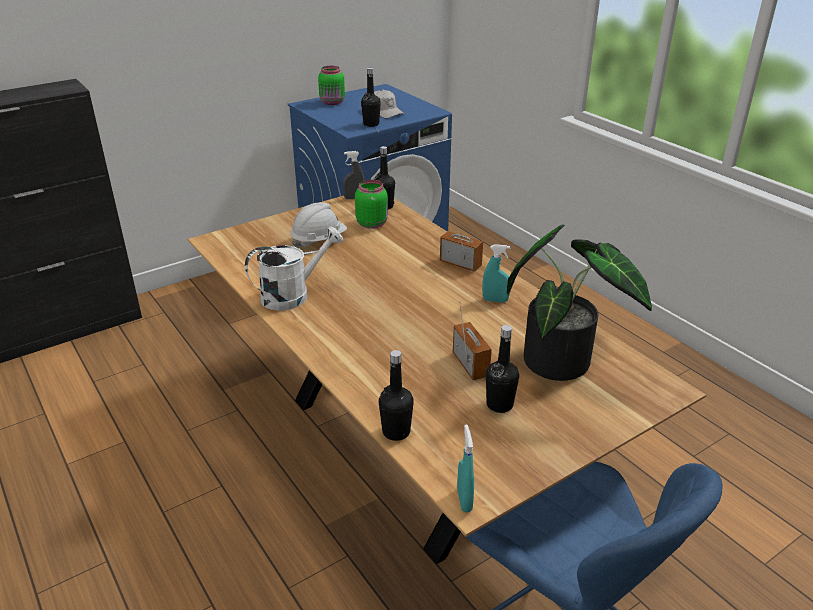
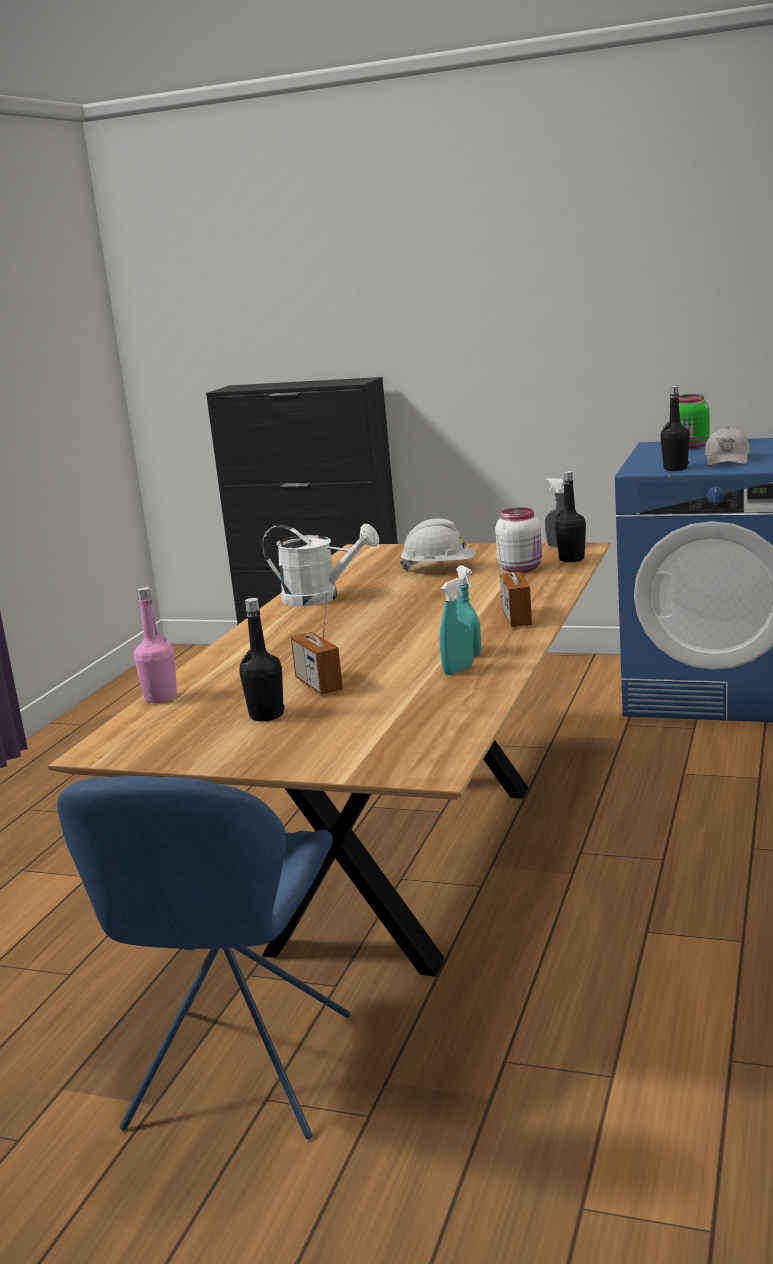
camera: 55 degrees right, 15 degrees down
(372, 223) = (521, 569): green jar -> white jar
(396, 432) = (160, 698): black bottle -> pink bottle
(464, 500) = (93, 750): turquoise spray bottle -> turquoise spray bottle (458, 670)
(470, 365) = (318, 684): radio -> radio turned 120 degrees clockwise
(563, 360) = (403, 712): potted plant -> none

